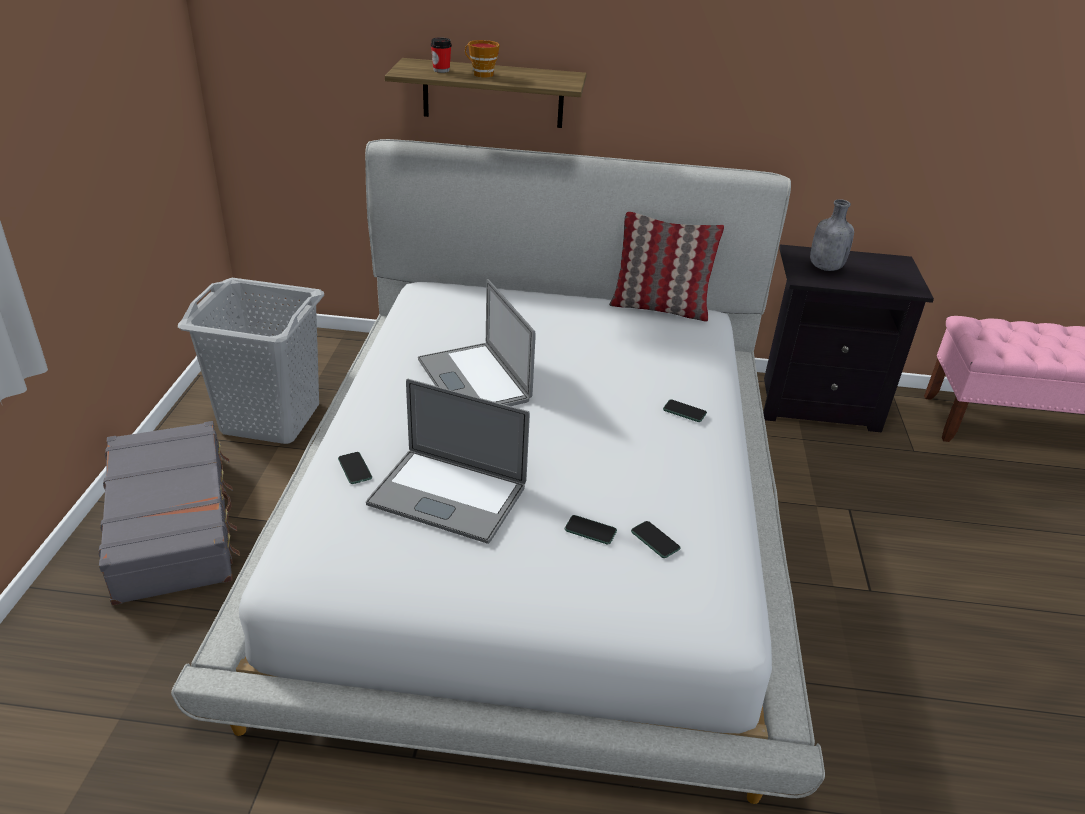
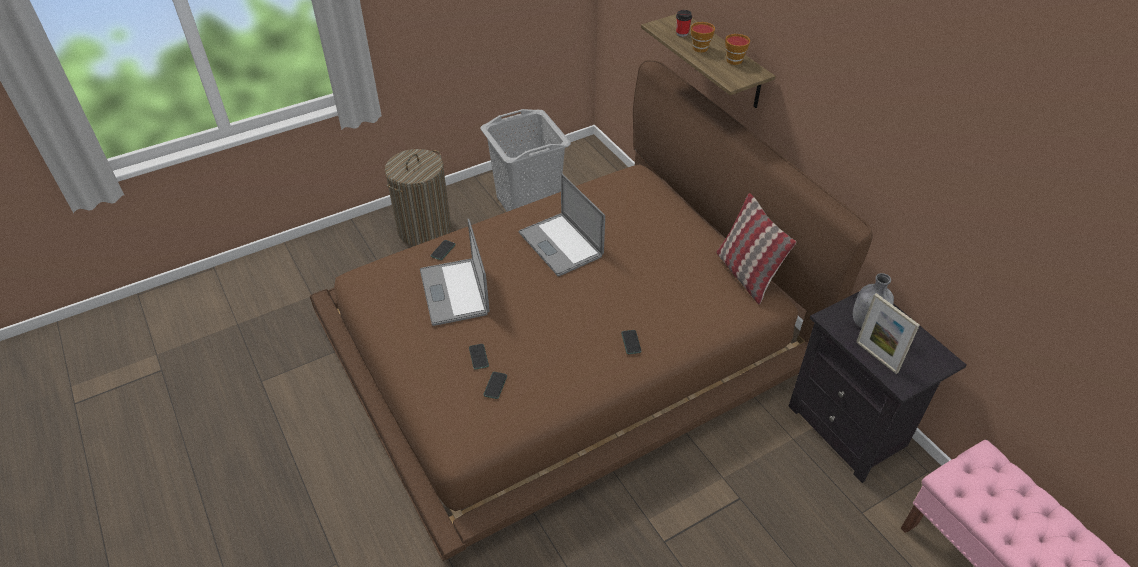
camera: 55 degrees right, 10 degrees up
(173, 524) = (424, 229): grey suitcase -> laundry basket
(473, 380) = (560, 244): laptop -> laptop turned 60 degrees counterclockwise
(531, 72) = (735, 59): none -> cup
(536, 510) = (569, 345): white bed -> brown bed
(871, 283) = (876, 357): none -> picture frame

